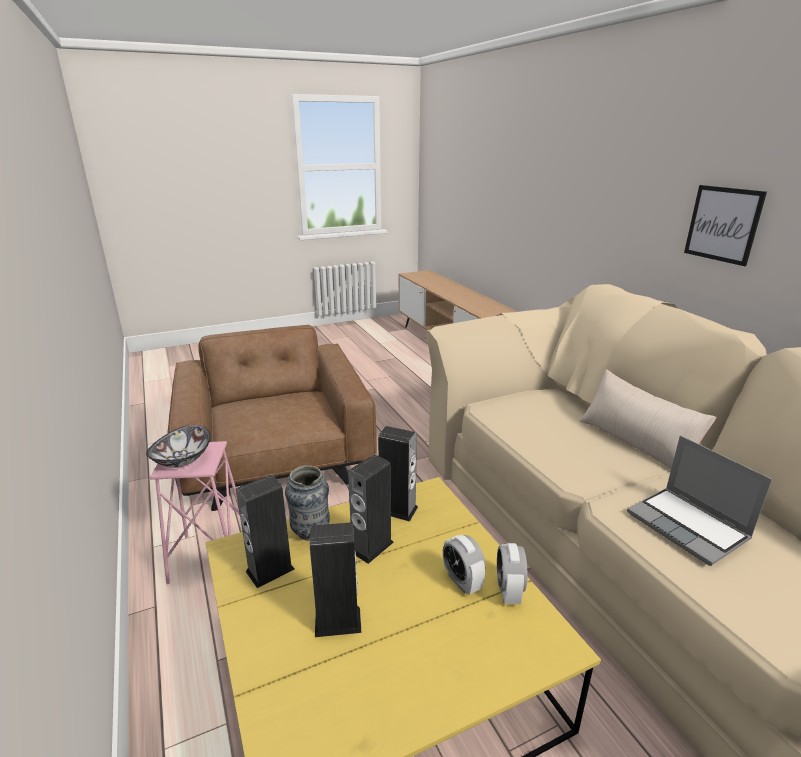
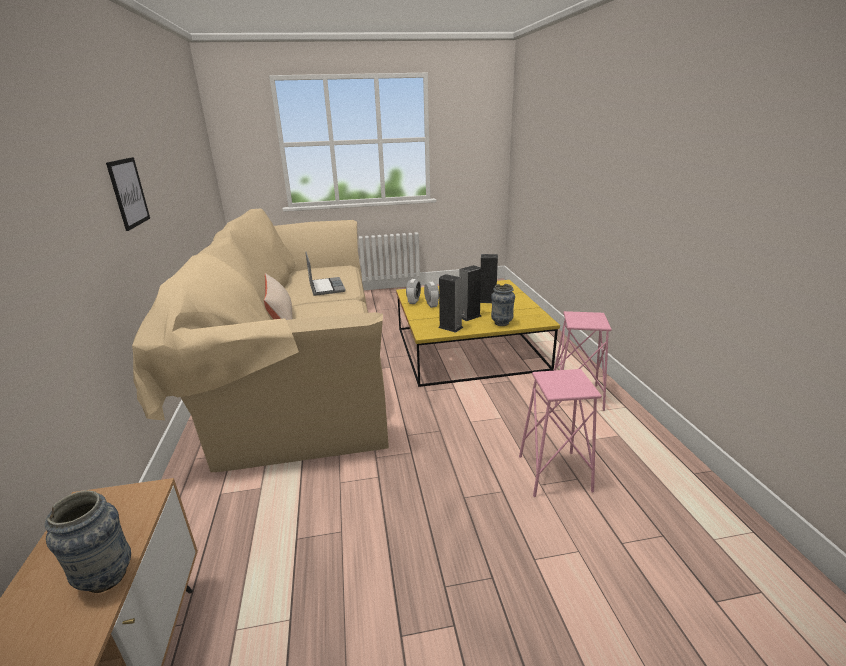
camera: 165 degrees left, 0 degrees up
(183, 460) = (590, 318): bowl -> none
(270, 570) = (520, 313): speaker -> none
(276, 461) = (553, 473): brown armchair -> pink stool
(471, 307) = (106, 577): none -> vase

